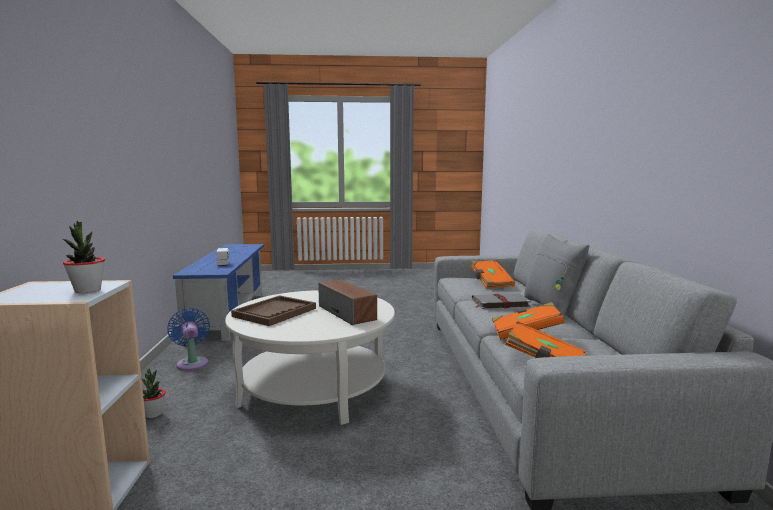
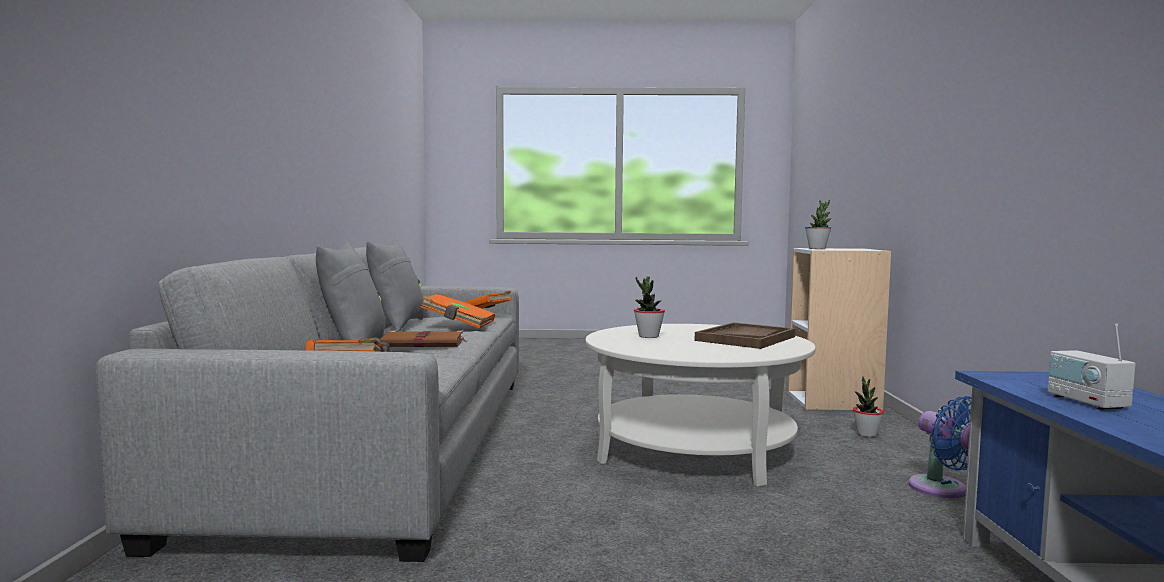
camera: 175 degrees left, 5 degrees down
(347, 313) = (648, 336): speaker -> potted plant
(499, 303) = (424, 343): grey book -> brown book
(605, 348) = (397, 325): none -> grey pillow

